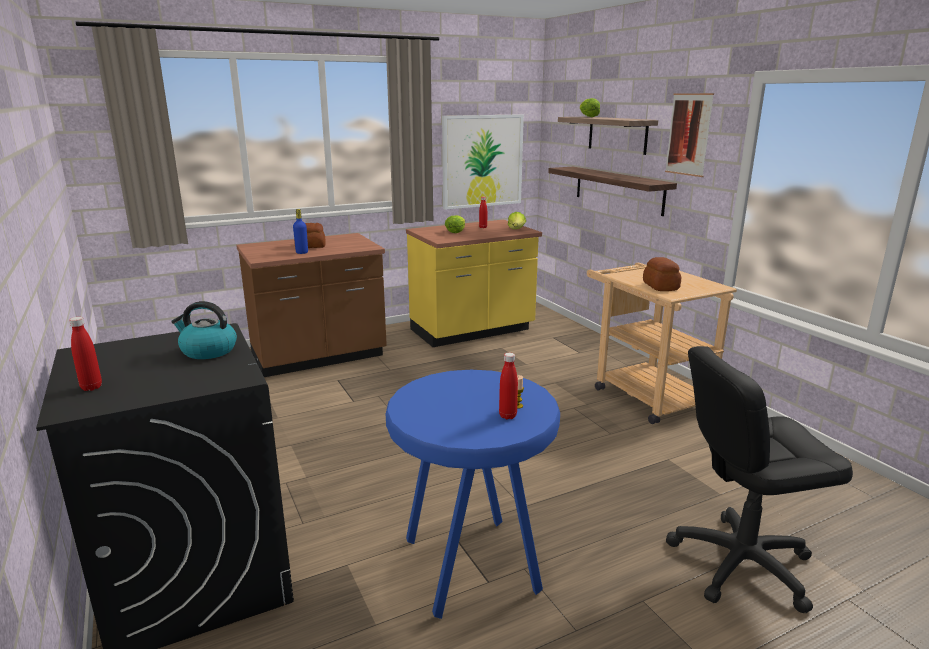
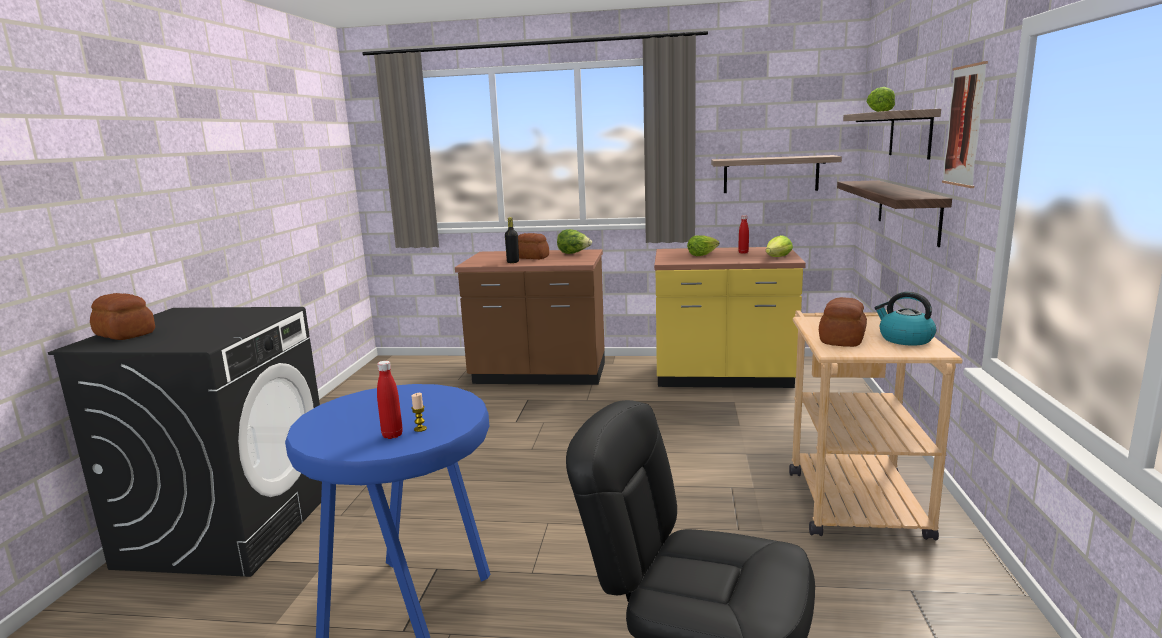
camera: 35 degrees right, 5 degrees down
(91, 387) = (125, 334): red bottle -> bread
(208, 351) = (236, 323): kettle -> kettle (904, 339)
(302, 252) = (513, 262): blue bottle -> black bottle
(342, 239) = (574, 253): none -> lettuce
(482, 161) = (771, 174): picture -> shelf

